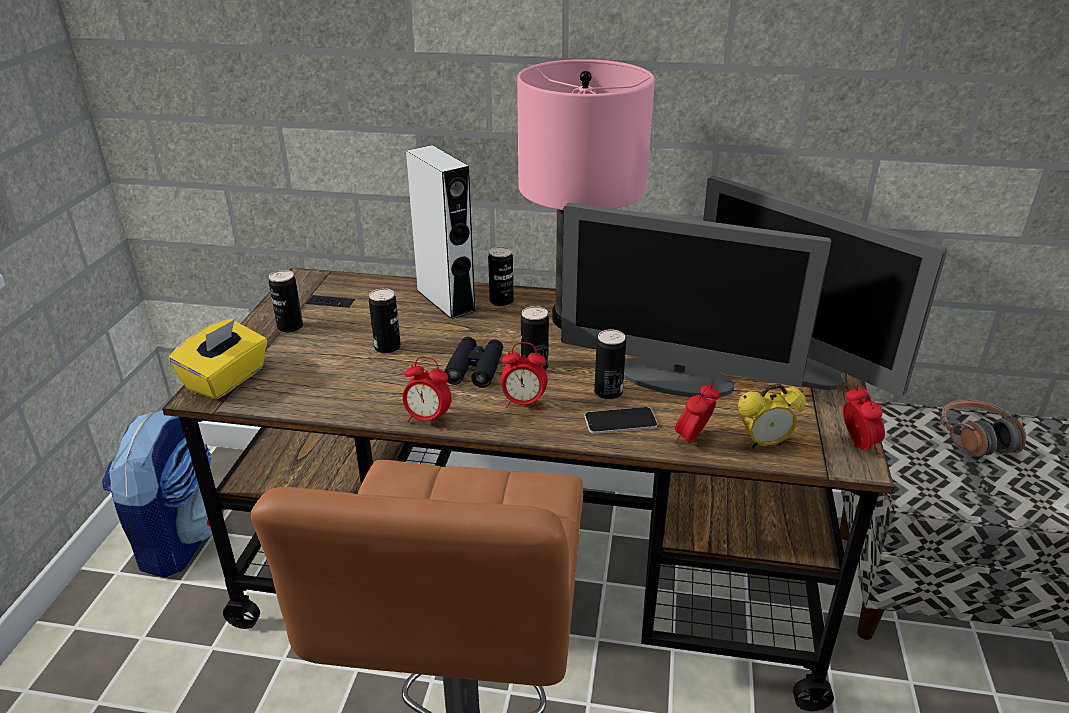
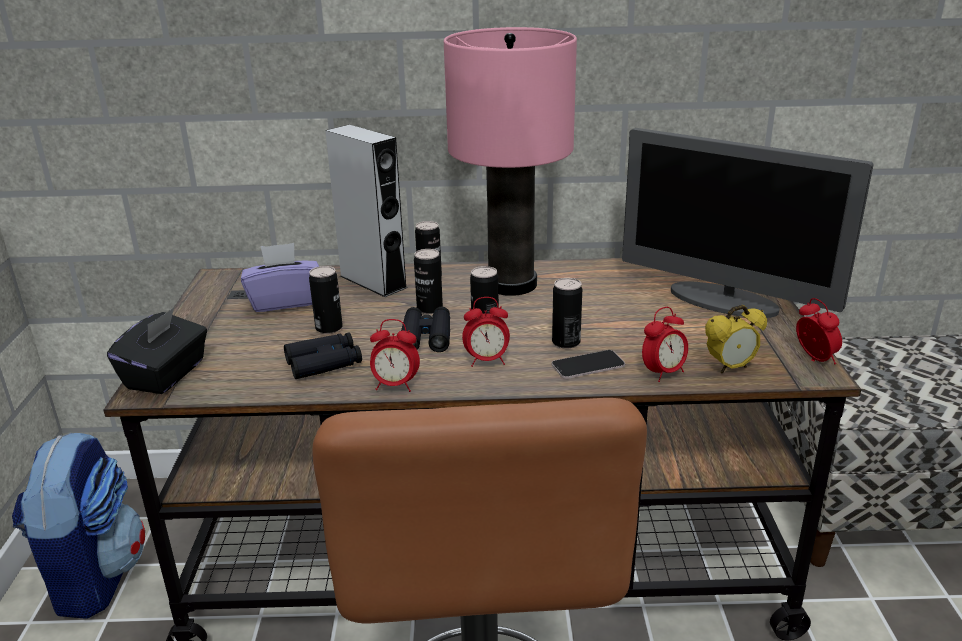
camera: 10 degrees left, 5 degrees down
(227, 379) = (167, 375): yellow tissue box -> black tissue box
(290, 327) = (219, 321): can -> can (429, 309)
(356, 313) = (285, 301): none -> purple tissue box
(370, 385) = (324, 363): none -> black binoculars
(675, 379) = (625, 324): monitor -> none
(693, 440) = (663, 373): alarm clock -> alarm clock turned 150 degrees counterclockwise
(977, 438) = (889, 359): headphones -> none

